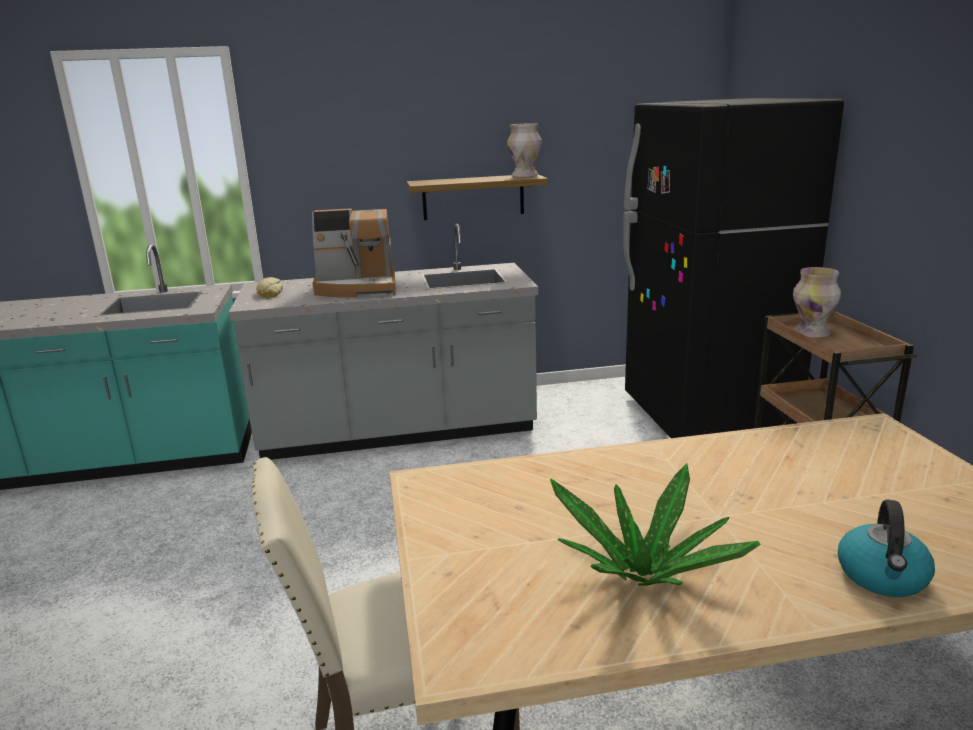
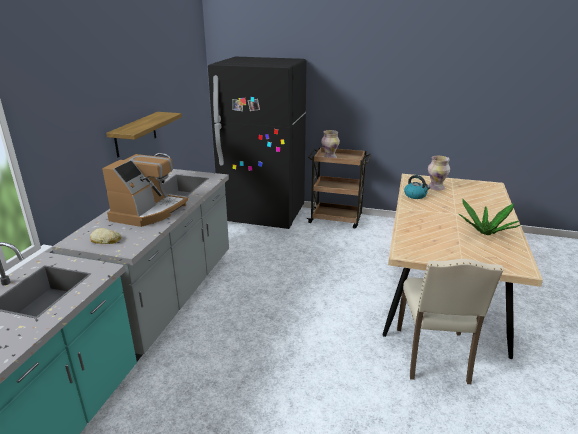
camera: 65 degrees left, 5 degrees up
(524, 176) = (163, 114): vase -> vase (436, 188)
(882, 577) = (495, 206): kettle -> kettle (415, 195)

